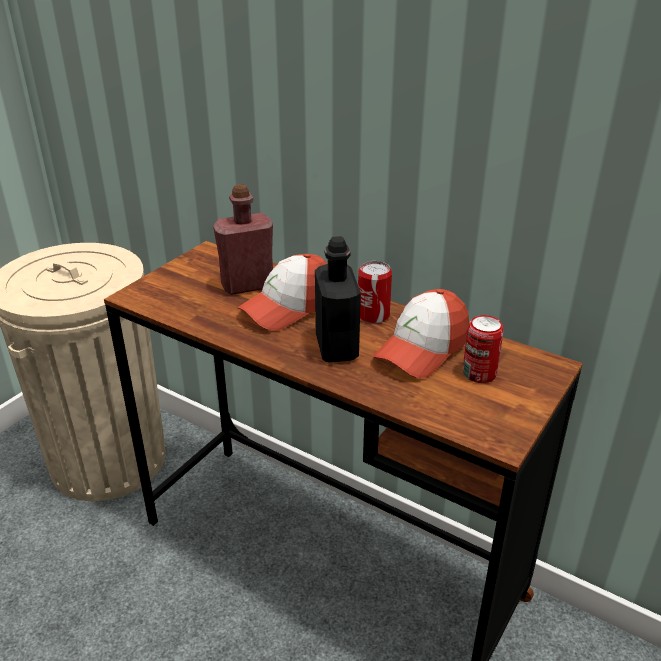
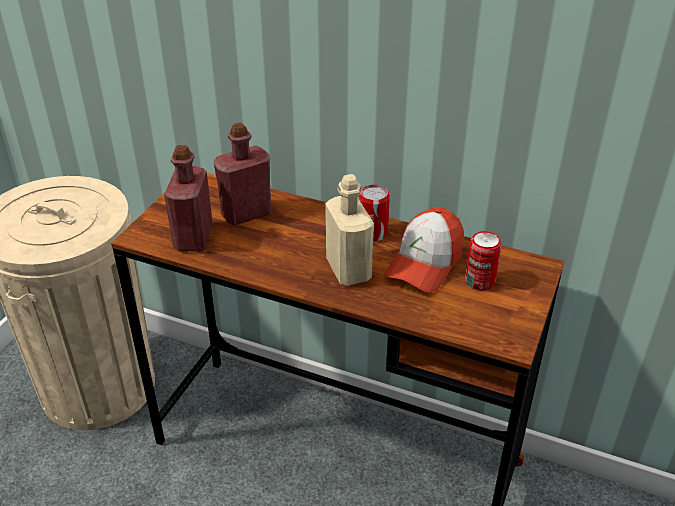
camera: 10 degrees left, 5 degrees up
(186, 302) = (193, 238): none -> red bottle
(289, 308) = (293, 234): cap -> none
(336, 347) = (348, 270): black bottle -> beige bottle

